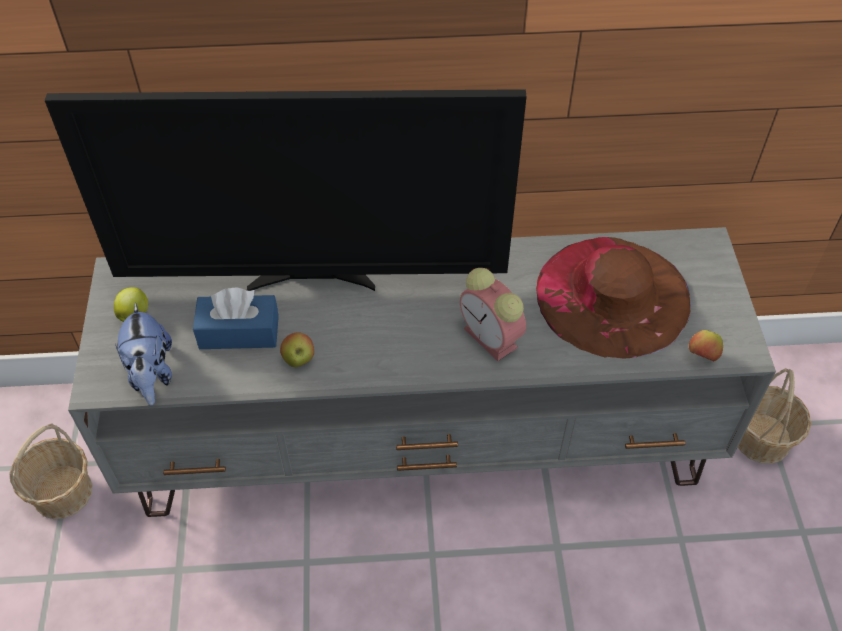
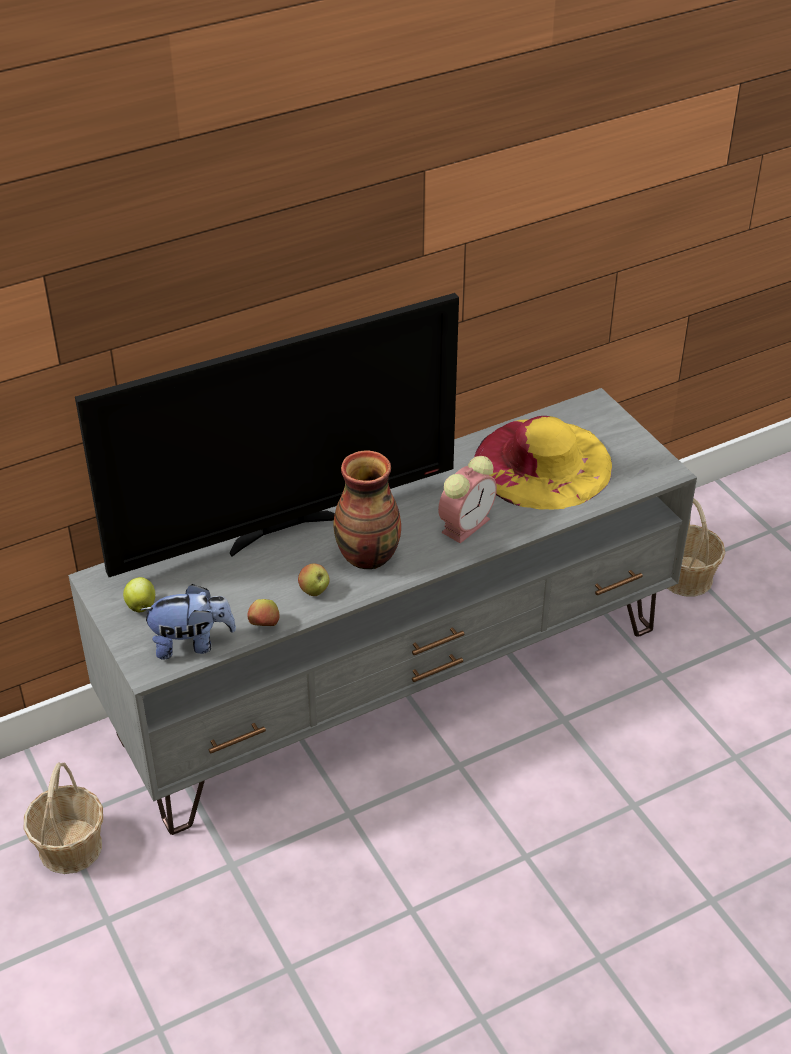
camera: 25 degrees left, 10 degrees down
(151, 374) = (191, 643): plush toy -> plush toy turned 60 degrees counterclockwise
(239, 332) = (247, 588): blue tissue box -> none
(374, 340) = (369, 556): none -> vase
(492, 339) = (466, 524): alarm clock -> alarm clock turned 75 degrees counterclockwise
(612, 296) = (543, 464): brown hat -> yellow hat
(702, 356) = (637, 484): apple -> apple (264, 625)

